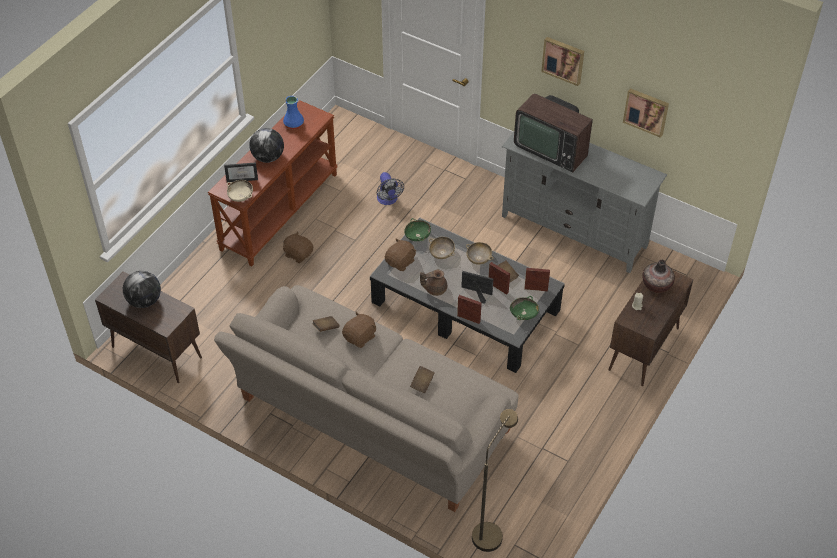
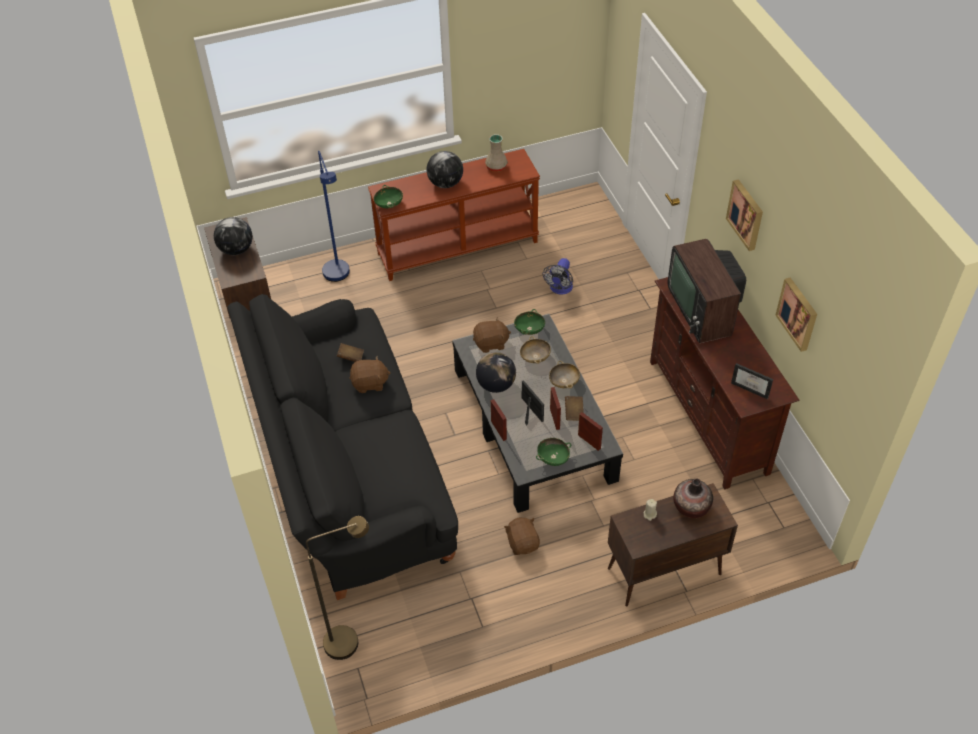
camera: 40 degrees right, 0 degrees up
(207, 286) = (339, 277): none -> blue floor lamp
(240, 197) = (389, 204): beige bowl -> green bowl
(243, 178) = (407, 190): picture frame -> picture frame (752, 388)
(293, 125) = (495, 167): blue vase -> beige vase
(298, 254) = (436, 292): brown plush toy -> brown plush toy (523, 543)
(370, 421) = (350, 472): beige sofa -> black sofa
(422, 383) = (378, 457): brown book -> none
(434, 289) = (496, 385): brown teapot -> globe
(574, 231) = (708, 416): grey tv stand -> brown tv stand

